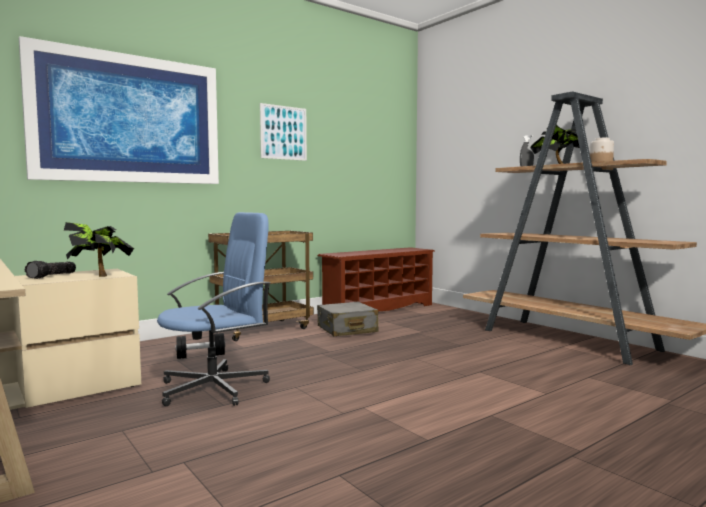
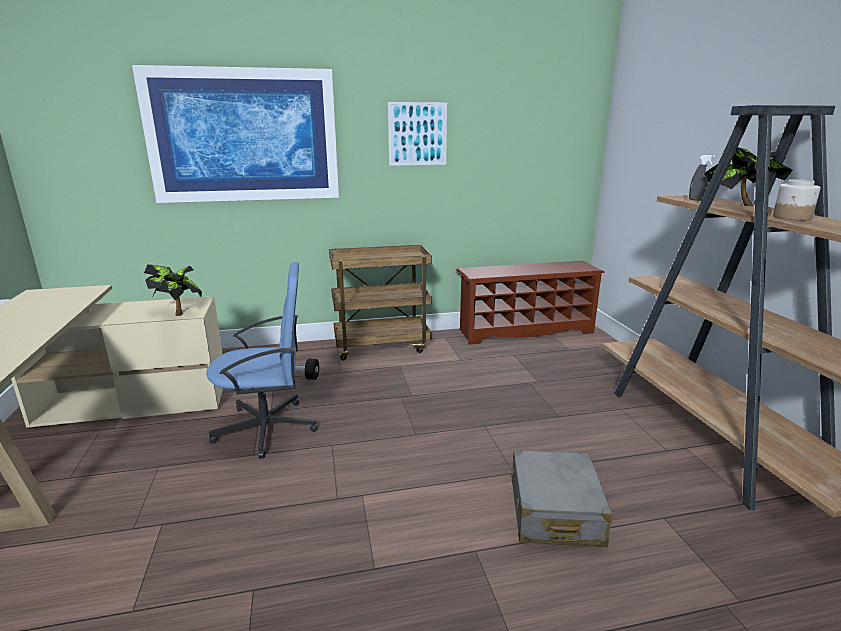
camera: 25 degrees right, 15 degrees up
(52, 276) = (147, 308): flashlight -> none
(346, 329) = (460, 362): grey suitcase -> grey suitcase (554, 512)

